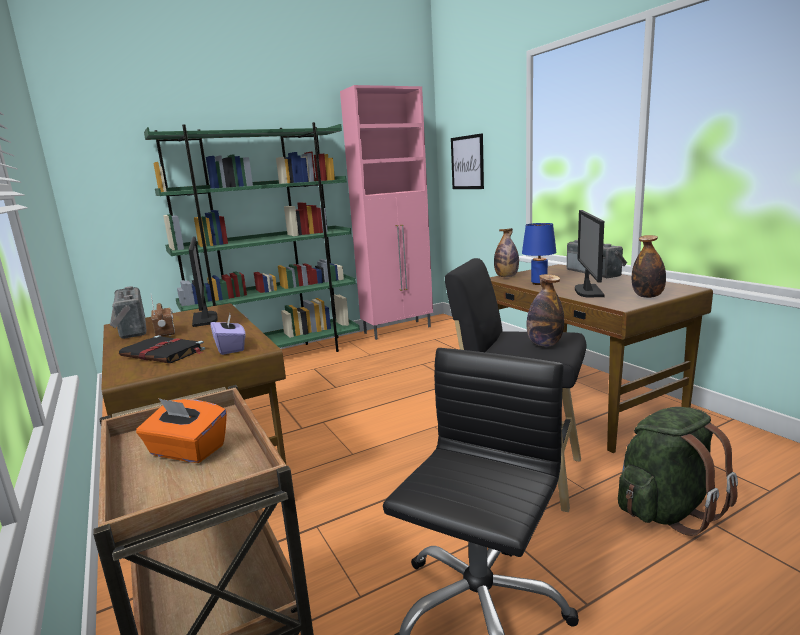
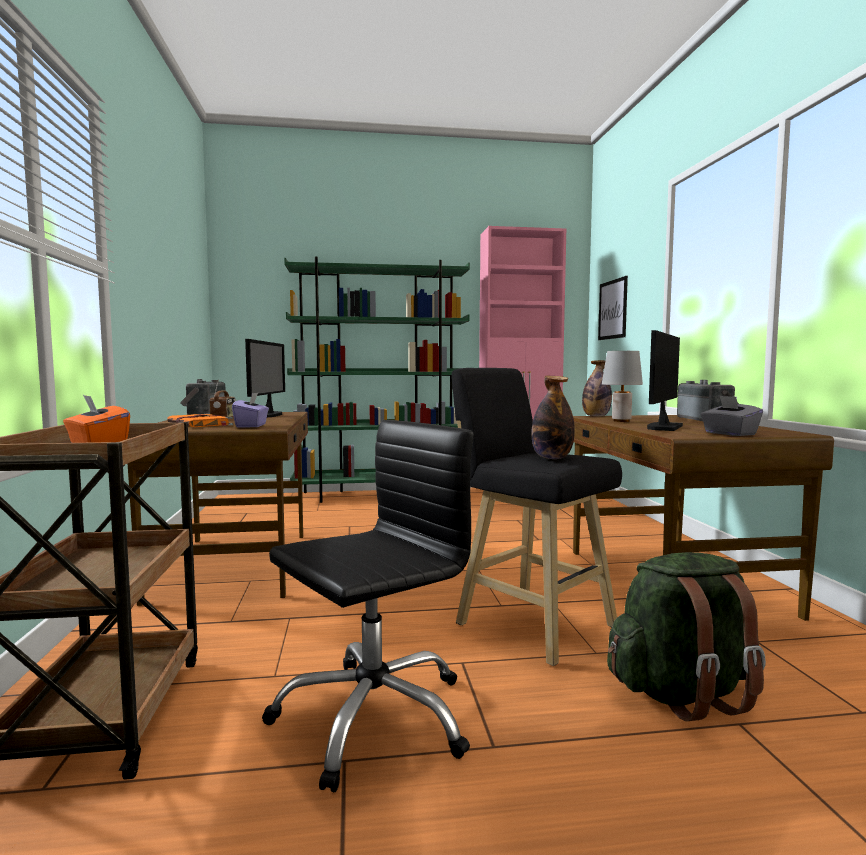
camera: 20 degrees right, 10 degrees down
(164, 353) = (200, 424): black book -> orange book
(539, 283) = (621, 421): blue table lamp -> grey table lamp
(647, 296) = (729, 434): bottle -> grey tissue box

